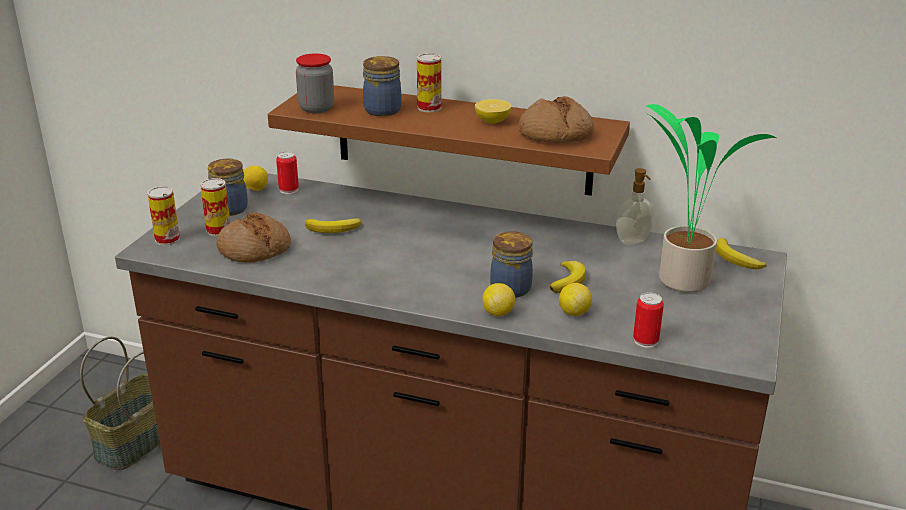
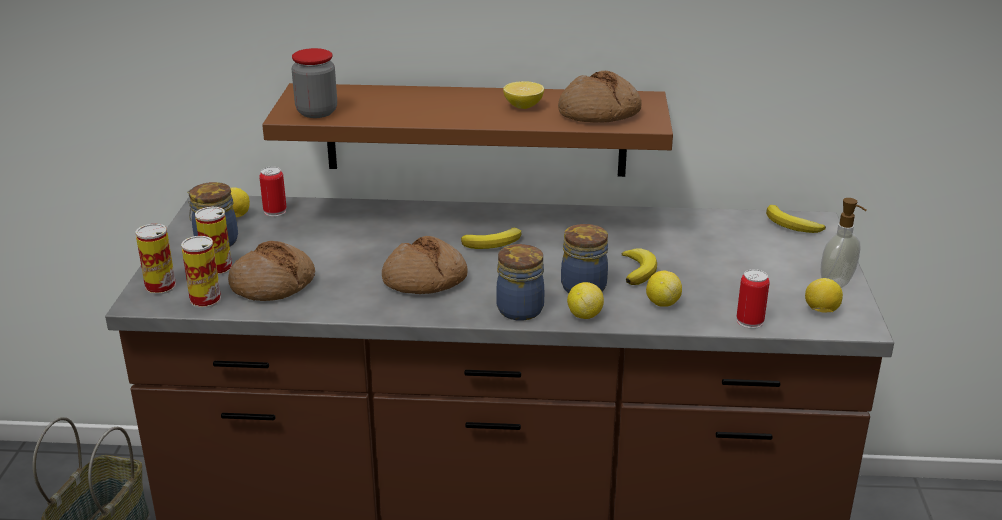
camera: 15 degrees left, 0 degrees up
(334, 229) = (354, 249): banana -> banana (494, 243)
(378, 263) = (425, 280): none -> bread
(384, 110) = (395, 106): jar -> jar (521, 308)
(429, 108) = (444, 98): can -> can (205, 300)
(633, 241) = (682, 220): soap dispenser -> soap dispenser (837, 284)
(680, 281) = (750, 255): potted plant -> none
(719, 341) = (821, 311): none -> lemon

